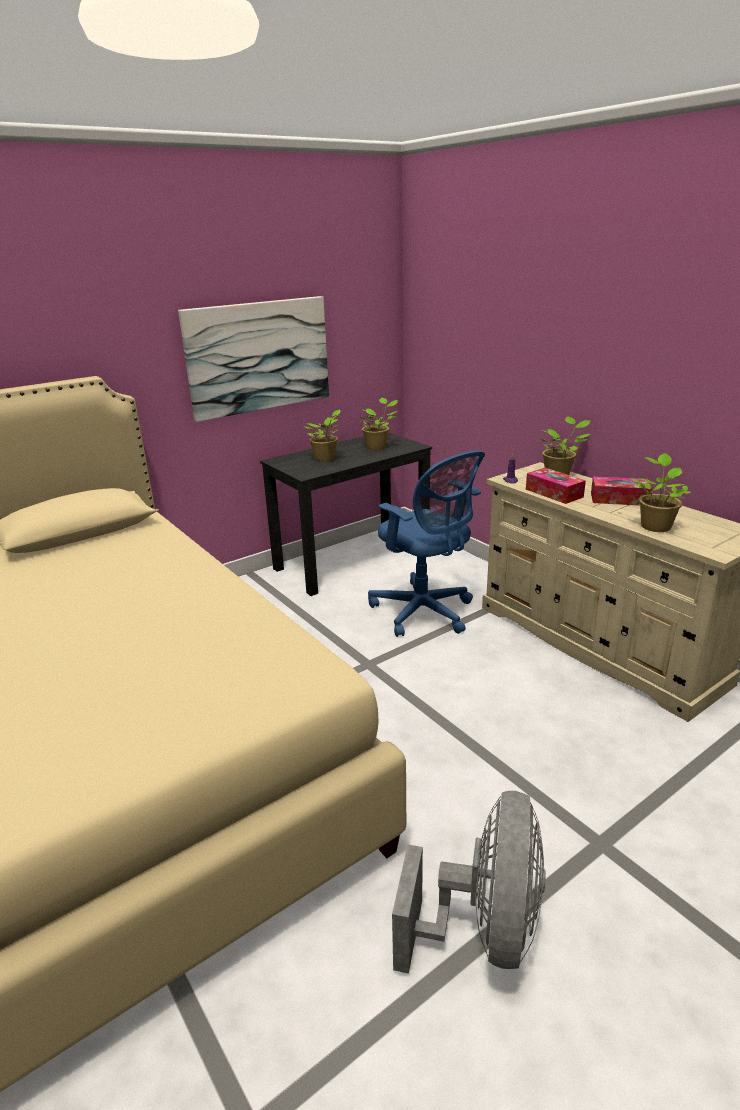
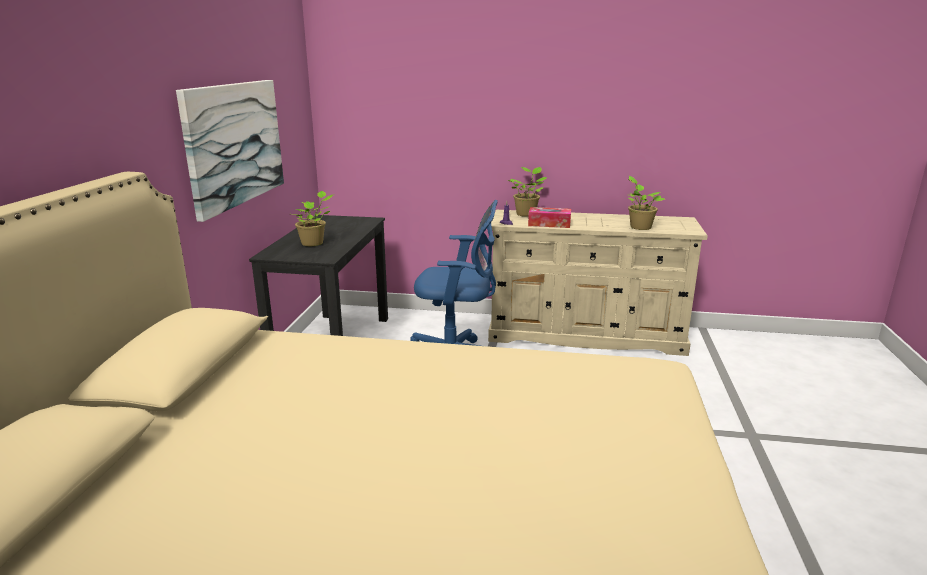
camera: 45 degrees left, 5 degrees down
(377, 447) = (339, 226): potted plant -> none
(483, 929) = (781, 512): grey fan -> none
(619, 499) = (590, 218): tissue box -> none

